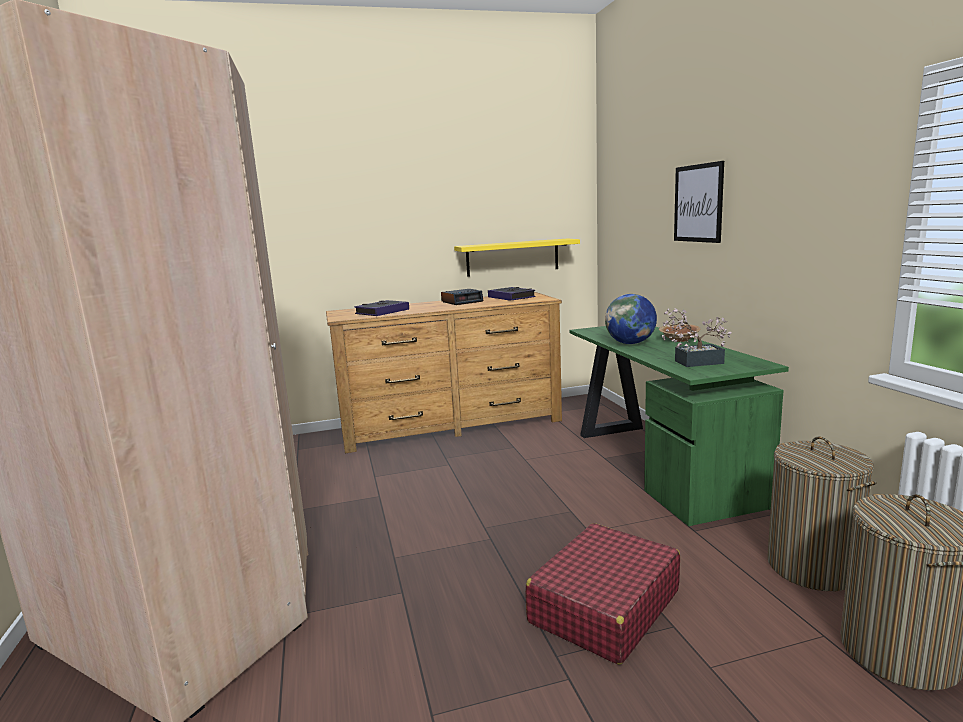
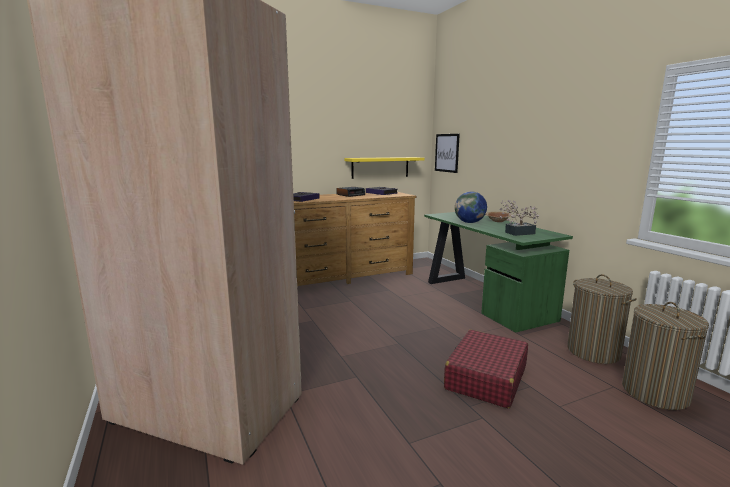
camera: 10 degrees left, 0 degrees up
(698, 203) = (510, 137): picture -> picture (447, 153)

